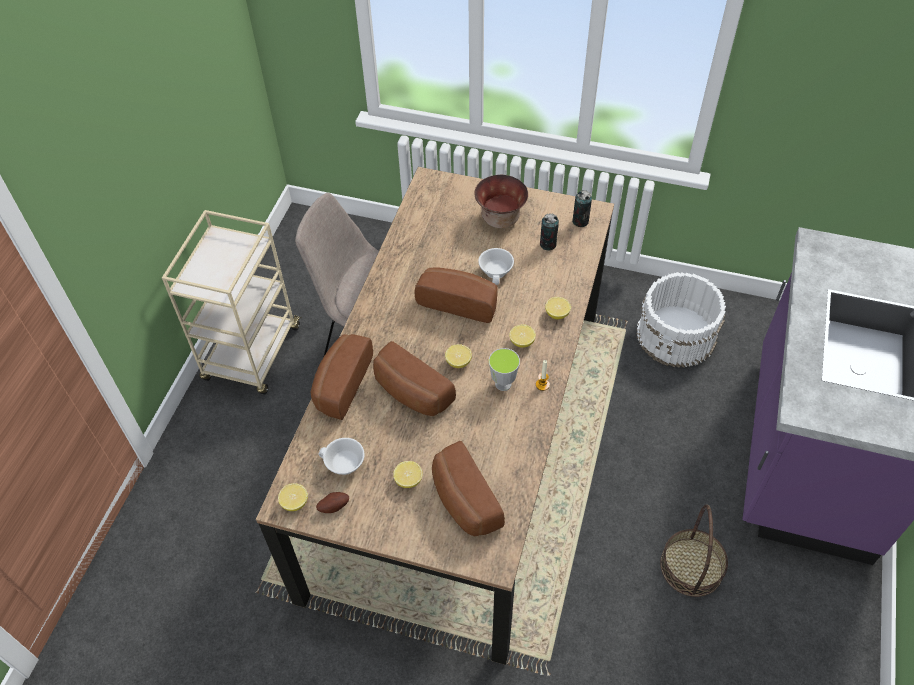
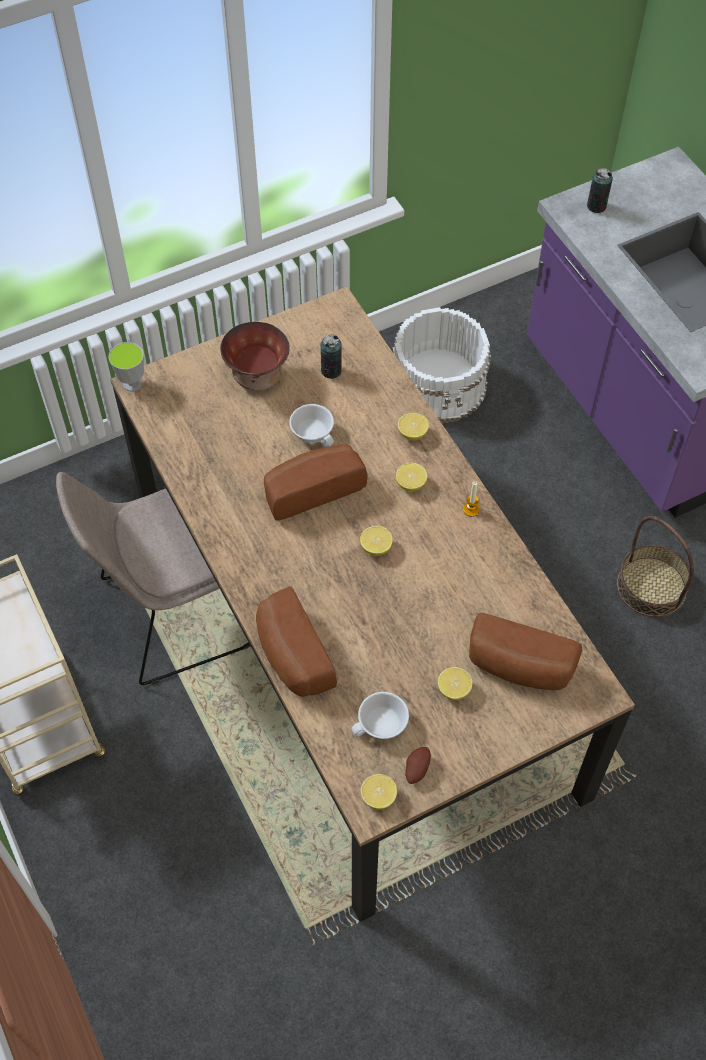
camera: 45 degrees left, 5 degrees up
(410, 393) = (366, 611): bread -> none
(503, 384) = (437, 536): cup -> cup (132, 384)
(580, 221) = (336, 326): can -> can (596, 206)

